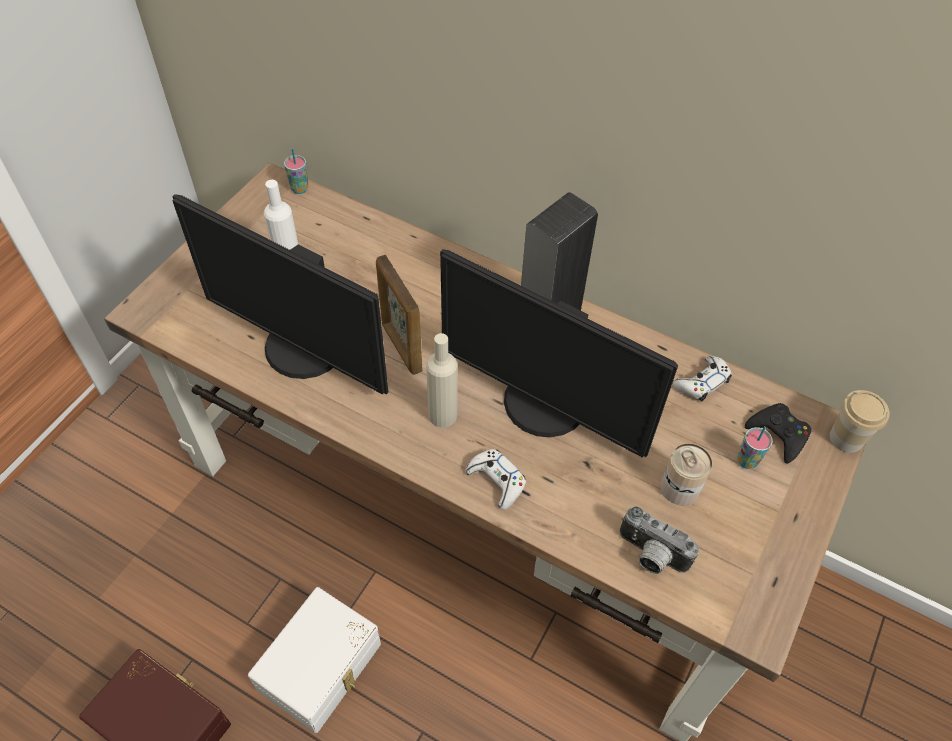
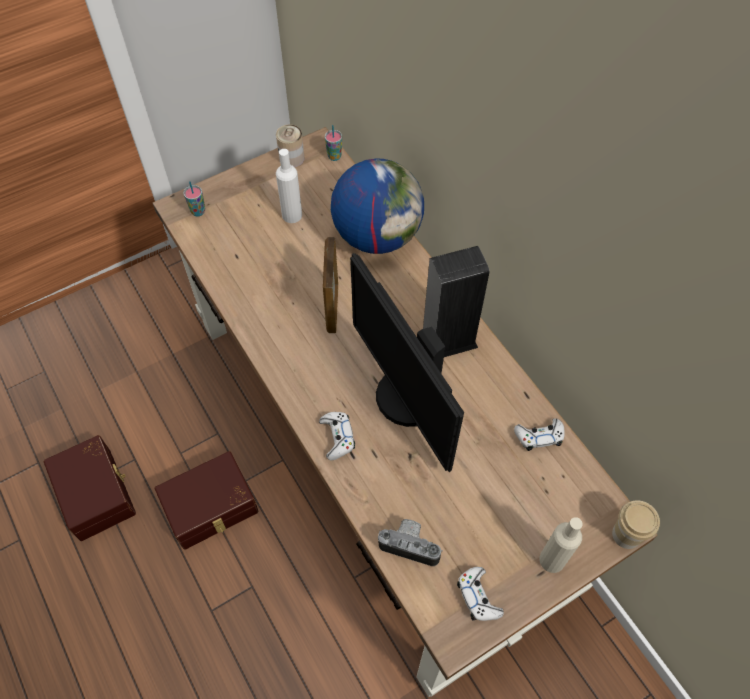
camera: 30 degrees right, 5 degrees up
(302, 349) = (265, 280): monitor -> none
(322, 667) = (211, 508): white storage box -> brown storage box
(401, 252) = (377, 235): none -> globe
(442, 415) = (330, 372): beige bottle -> beige bottle (552, 560)
(650, 556) = (410, 544): camera -> camera turned 135 degrees clockwise
(680, 487) = (467, 507): can -> can (291, 158)
(747, 461) = (532, 512): cup -> cup (198, 211)
(753, 574) = (478, 597): none -> white game controller
(778, 434) = (572, 505): black game controller -> none

